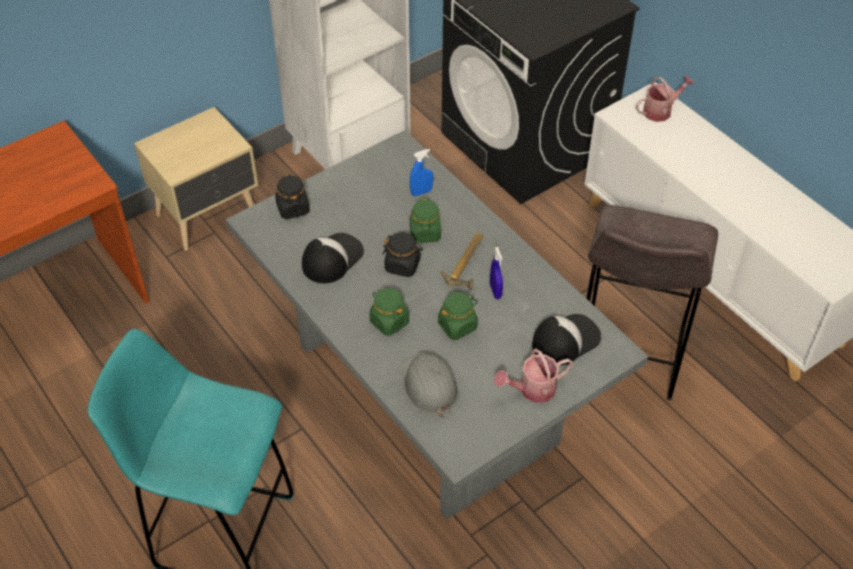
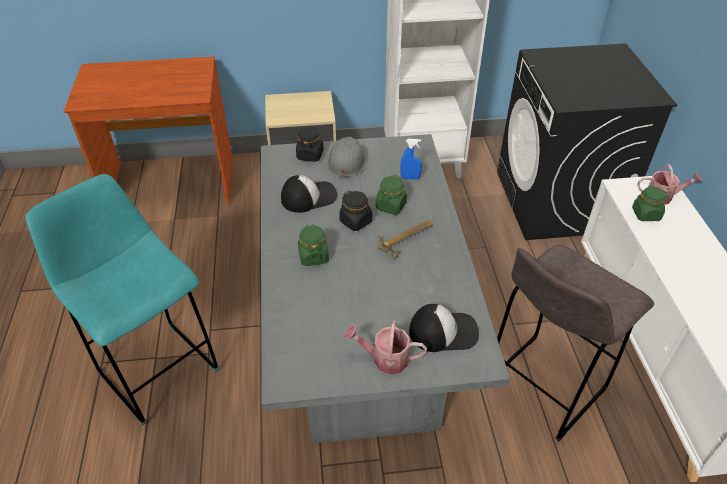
camera: 30 degrees right, 5 degrees down
(429, 386) = (304, 317): grey hard hat -> grey hard hat (347, 161)
(457, 326) = (362, 281): green jar -> green jar (646, 214)
(495, 291) = (413, 269): blue spray bottle -> none

